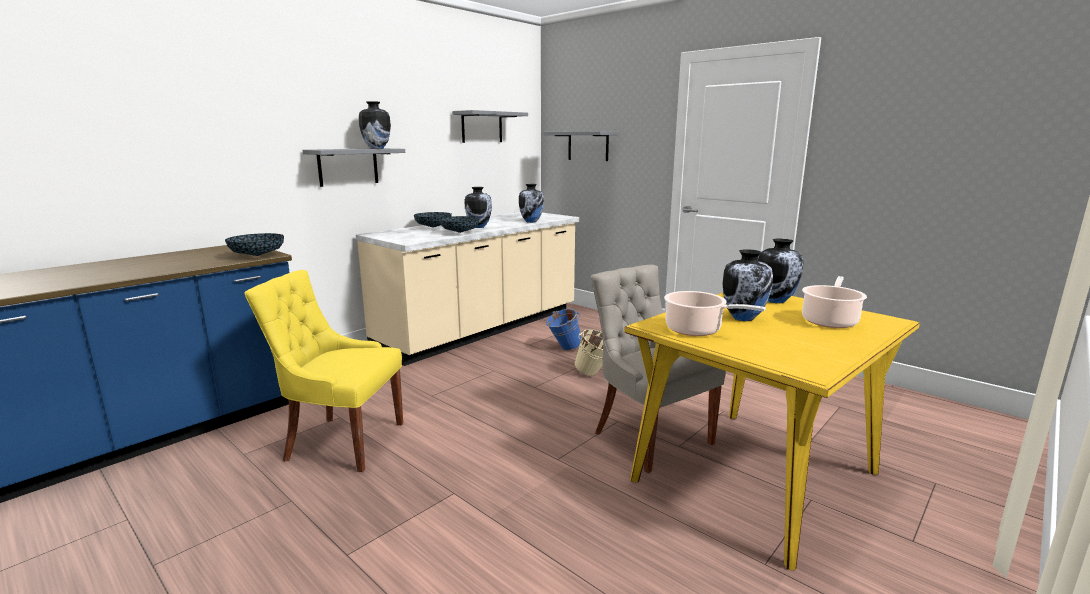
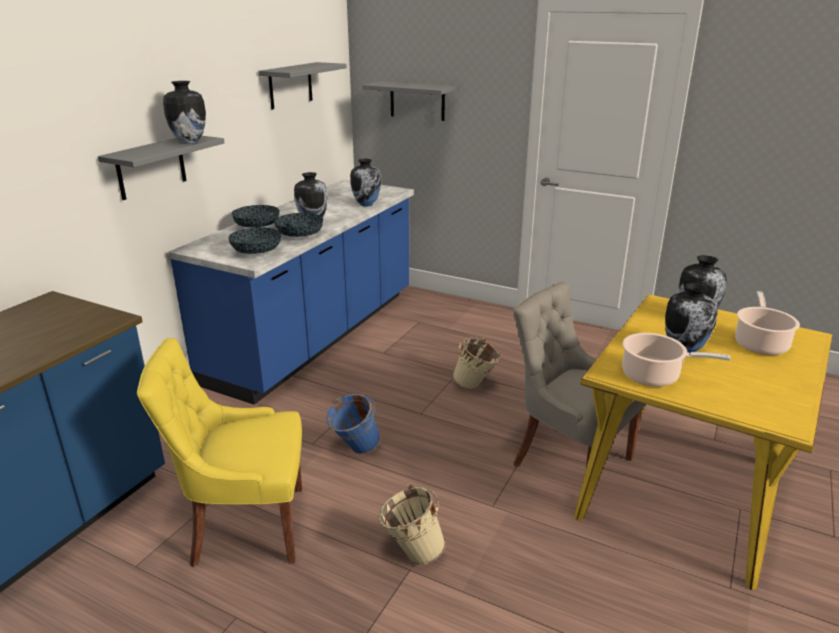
camera: 15 degrees left, 10 degrees up
(257, 256) = (98, 323): bowl -> bowl (256, 252)
(463, 481) = (411, 552): none -> beige bucket
(482, 329) = (316, 336): beige counter -> blue counter
(563, 349) = (425, 354): blue bucket -> blue bucket (354, 450)

